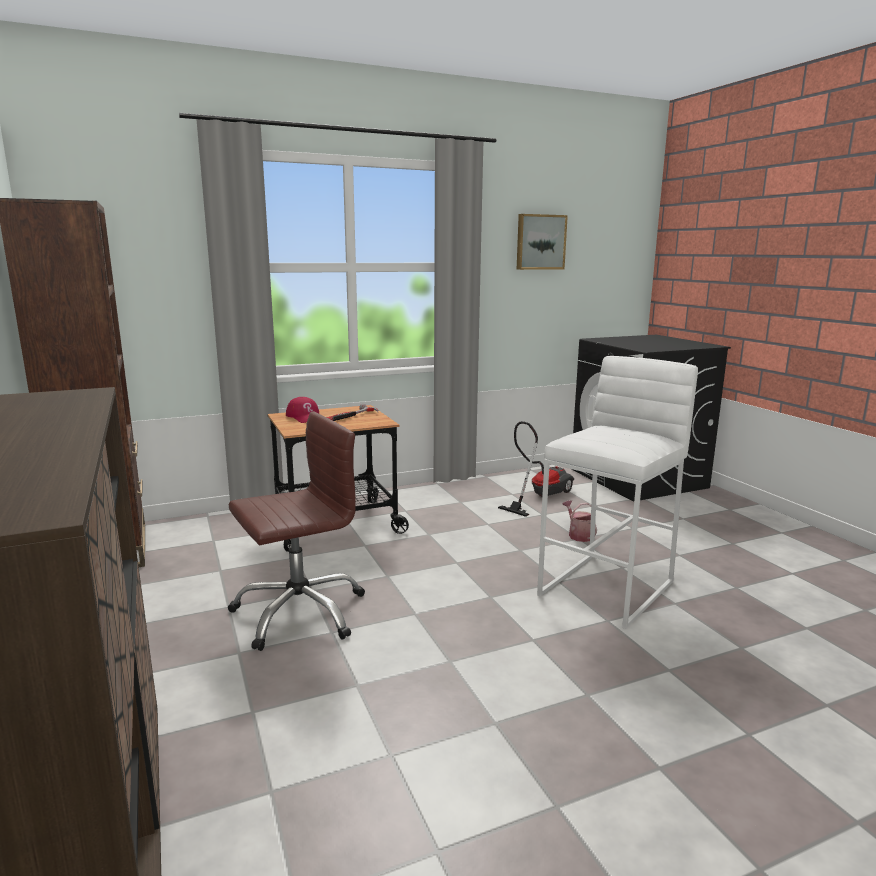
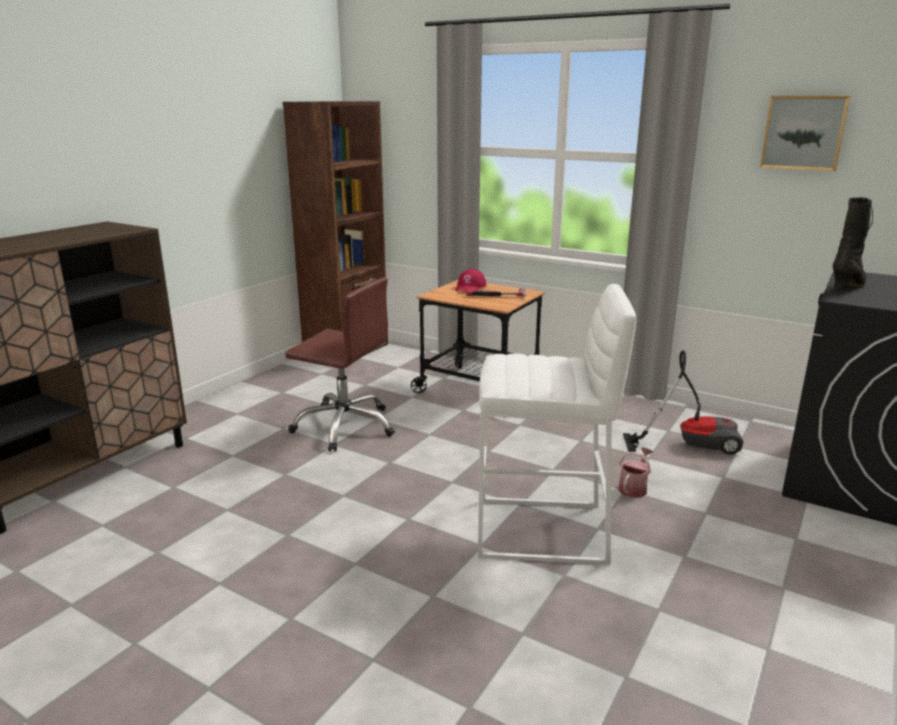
camera: 55 degrees right, 5 degrees up
(623, 344) = (848, 286): none -> black boot

